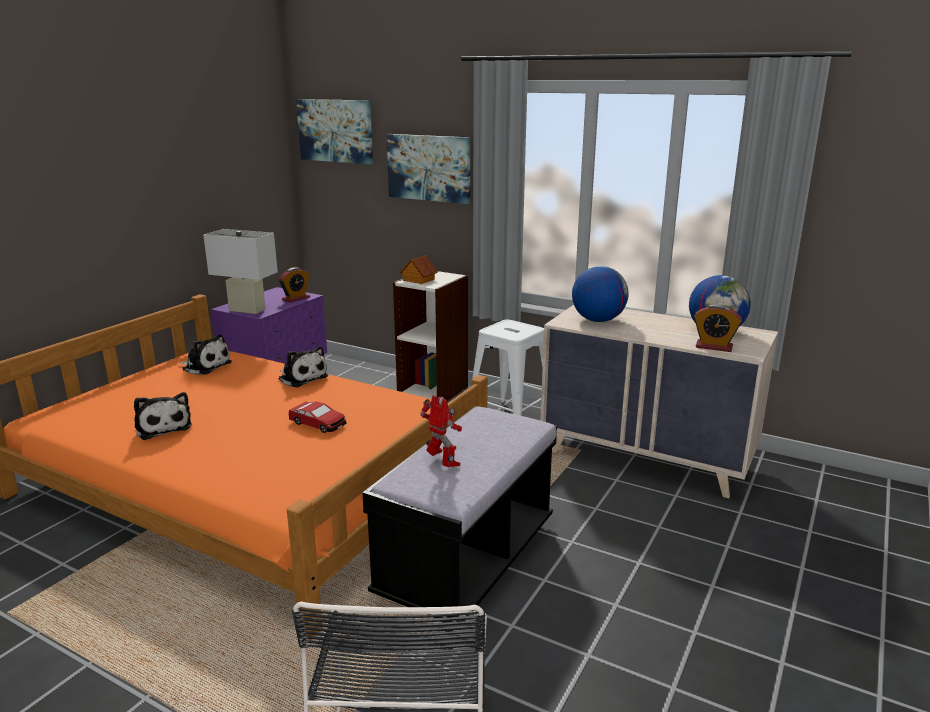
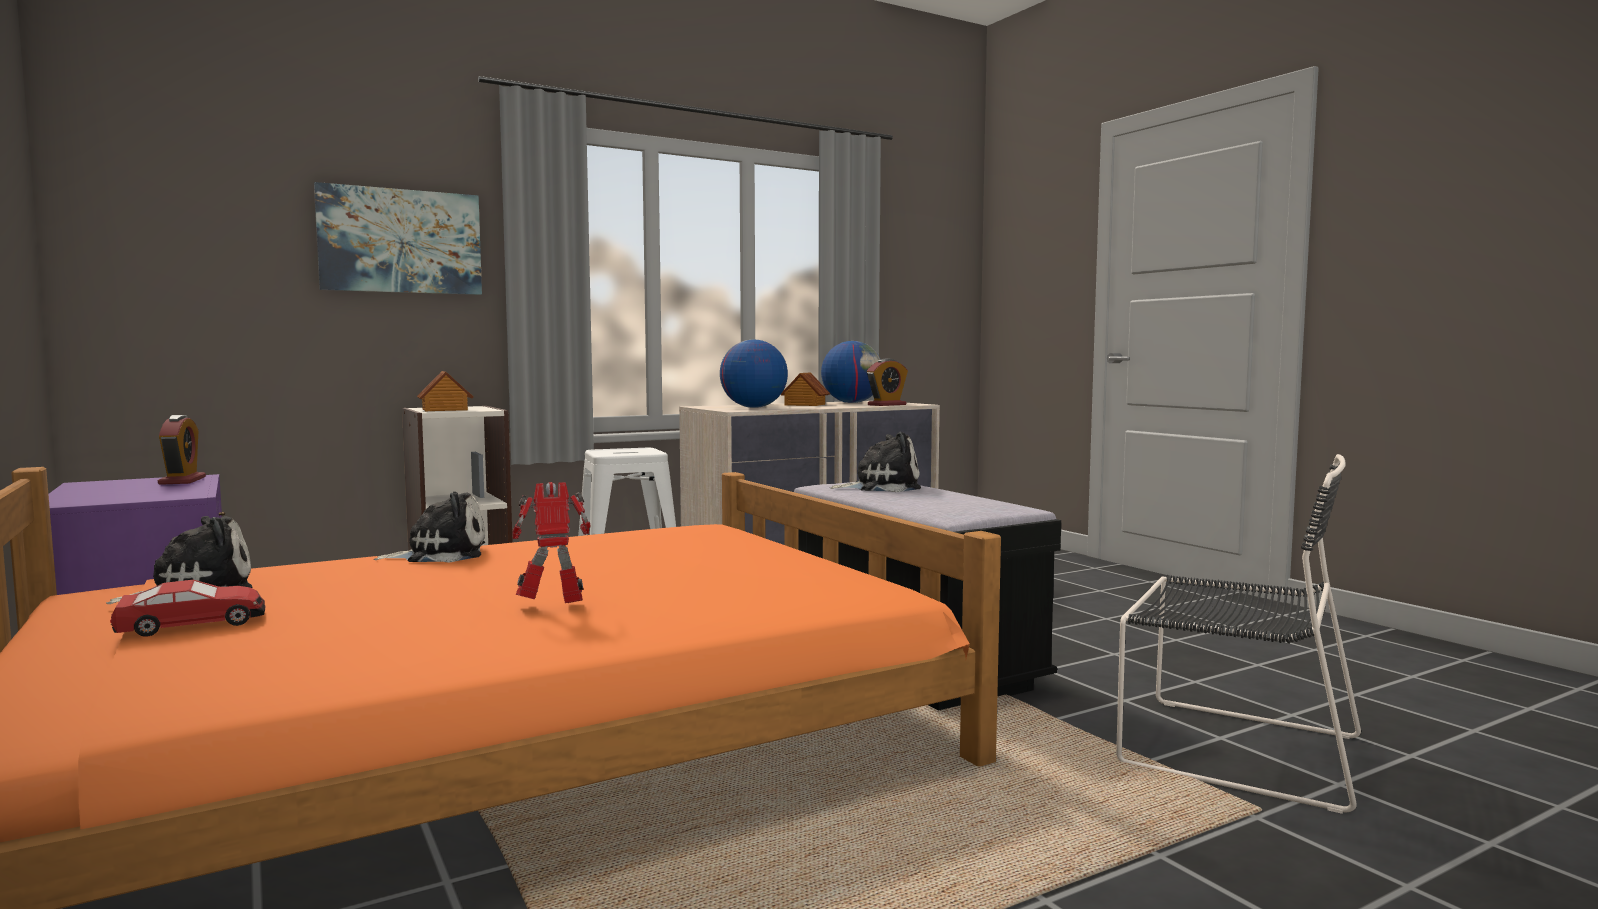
camera: 60 degrees left, 15 degrees down
(163, 427) = (426, 631): plush toy -> plush toy (881, 487)
(247, 310) = (136, 497): white table lamp -> none
(318, 424) = (639, 562): toy car -> toy car (193, 624)
(335, 130) = (174, 171): picture -> none
(443, 463) = (936, 501): toy robot -> toy robot (553, 607)
(659, 325) = (804, 405): none -> toy house

